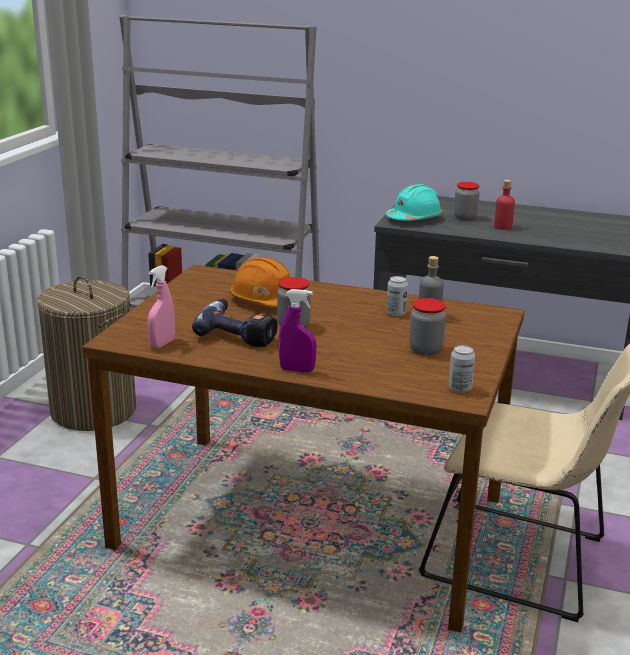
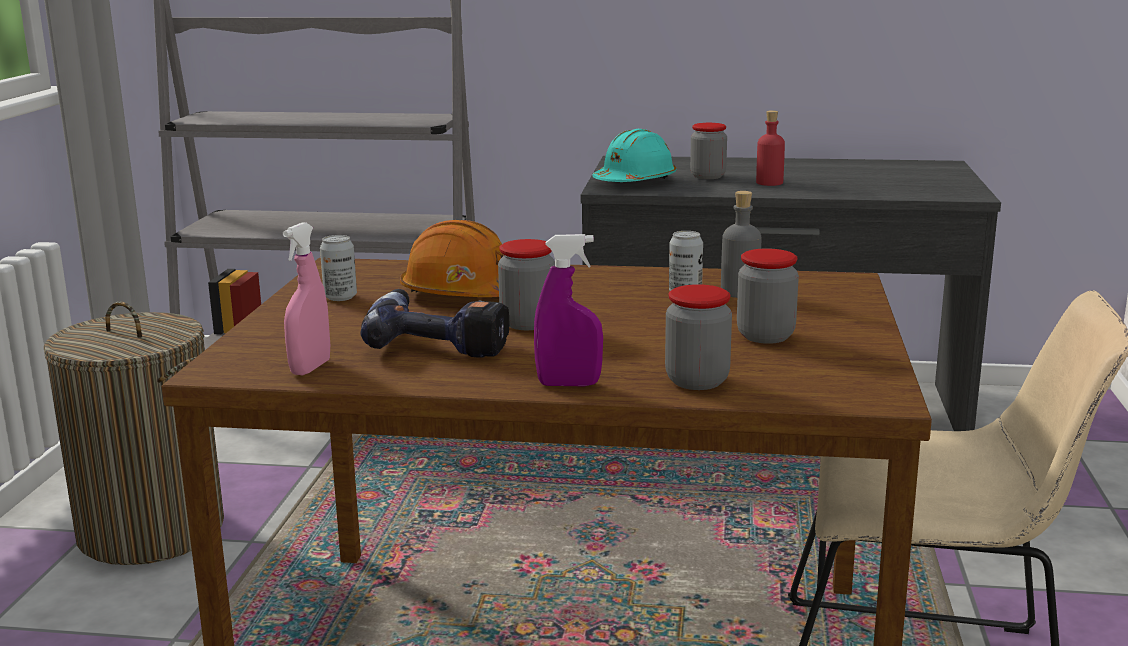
camera: 10 degrees left, 5 degrees down
(369, 376) = (697, 381): none -> jar
(460, 388) = (860, 384): can -> can (340, 297)

